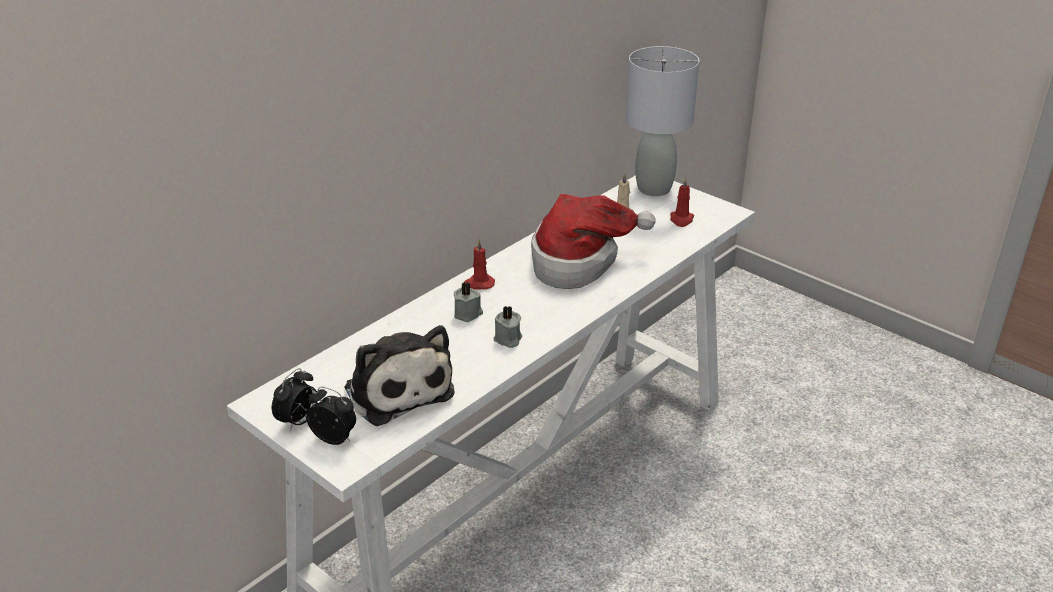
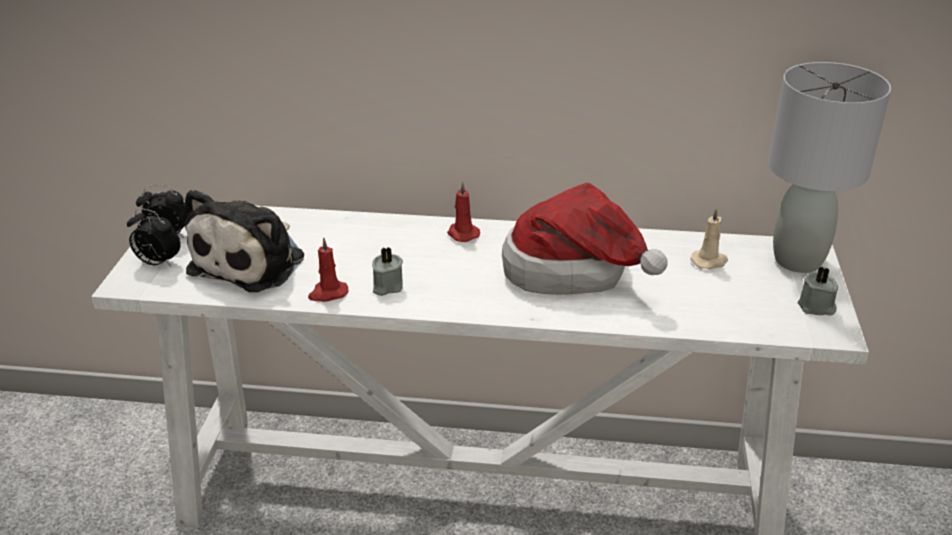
camera: 55 degrees right, 0 degrees up
(335, 438) = (158, 263): alarm clock -> alarm clock turned 120 degrees clockwise
(468, 314) = (405, 249): grey candle -> grey candle (816, 307)
(681, 220) = (759, 304): red candle -> red candle (328, 293)

